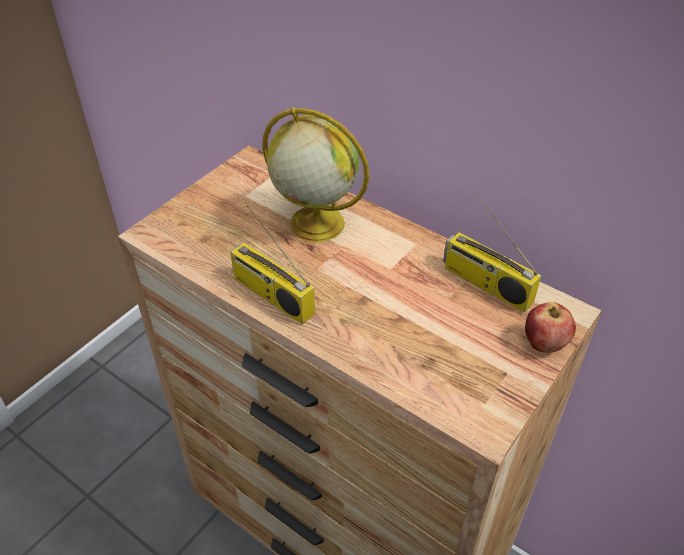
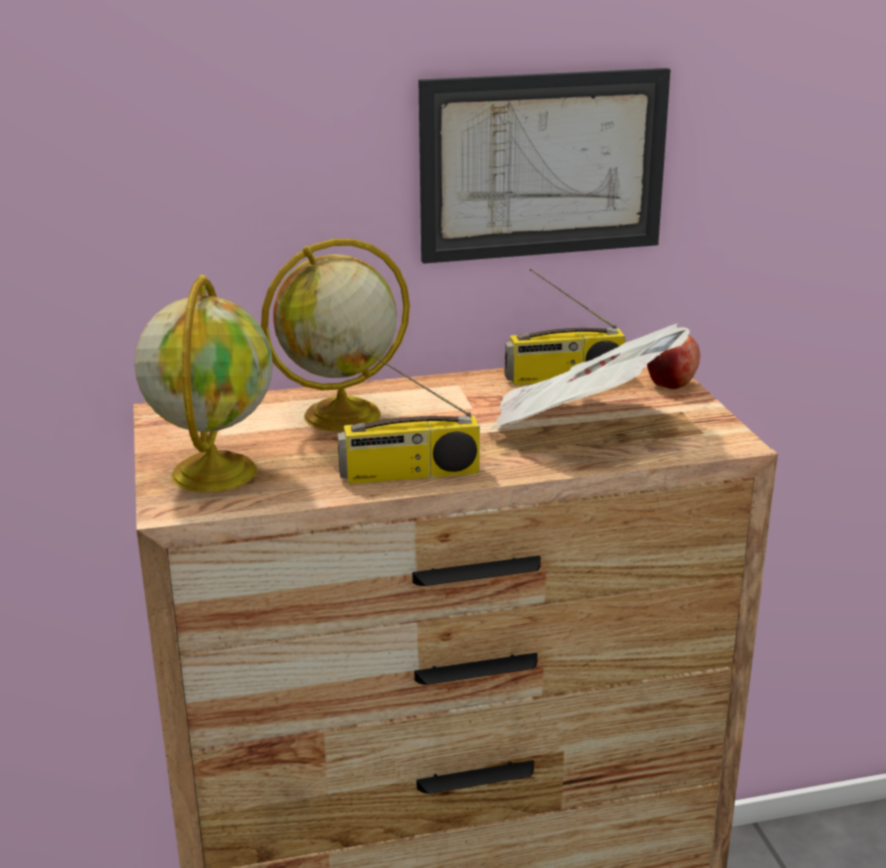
camera: 50 degrees left, 20 degrees down
(200, 221) = (214, 471): none -> globe
(422, 332) = (580, 425): none -> newspaper
(534, 114) = (542, 165): none -> picture

